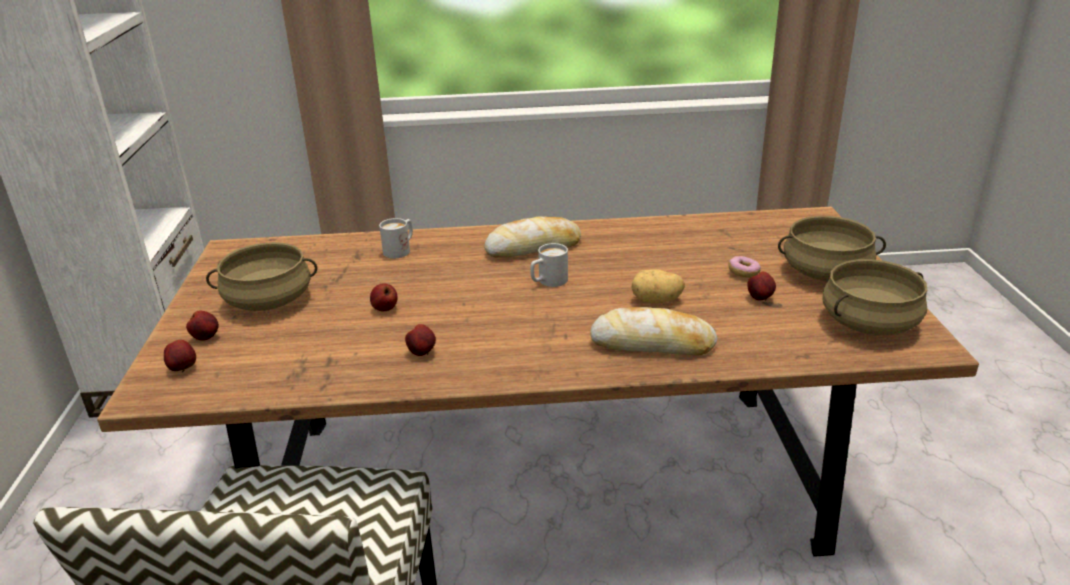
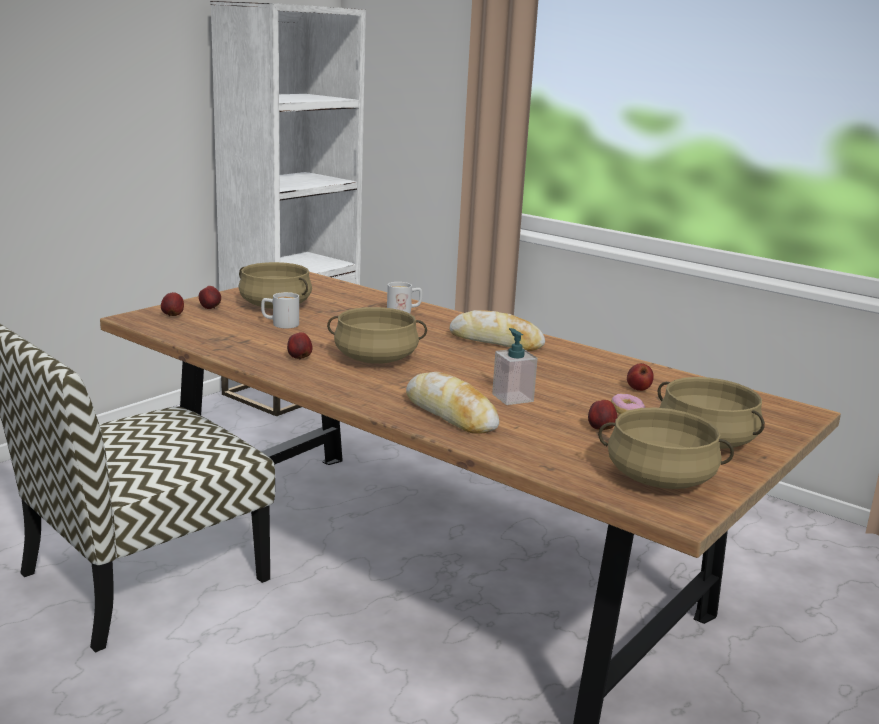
camera: 40 degrees right, 10 degrees down
(385, 309) = (327, 333): apple -> apple (638, 389)
(485, 317) = (376, 359): none -> beige cooking pot
(548, 282) = (460, 360): white mug -> white mug (280, 324)
(656, 301) = (512, 398): potato -> soap dispenser

